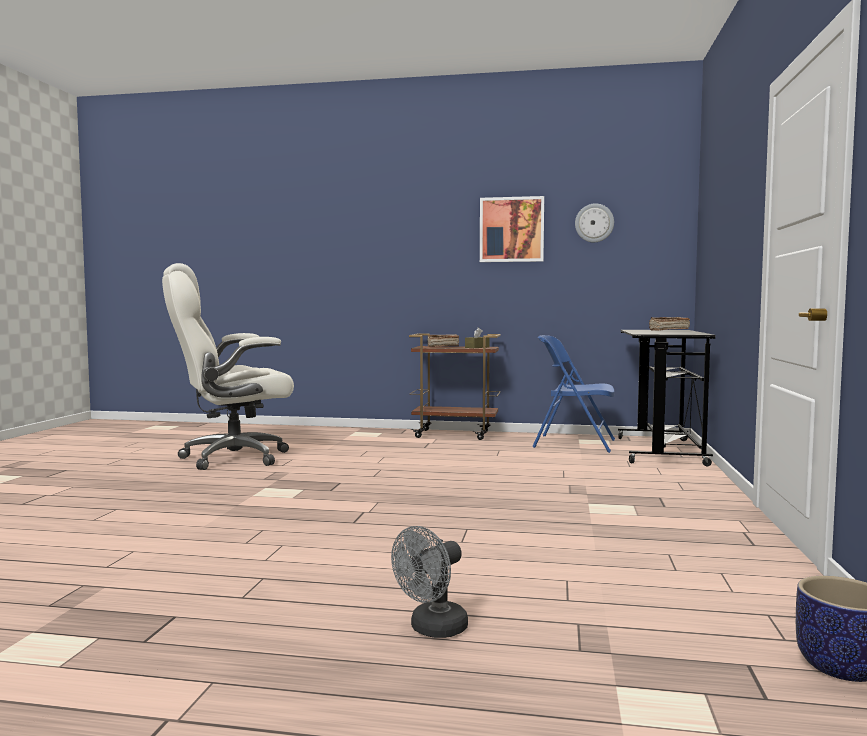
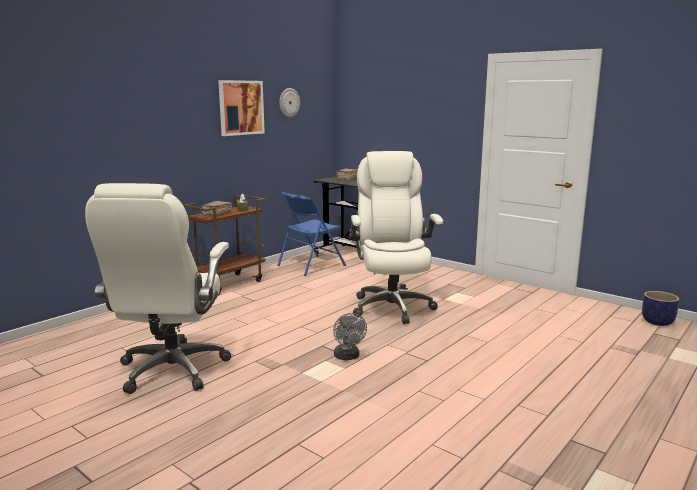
camera: 60 degrees left, 10 degrees up
(432, 630) = (609, 376): grey fan -> grey fan (348, 357)
(503, 487) = (392, 307): none -> white office chair

